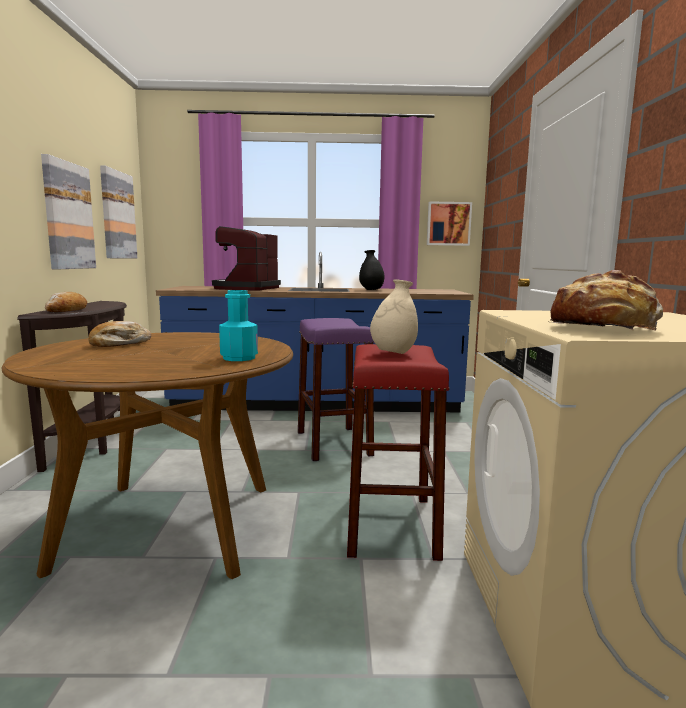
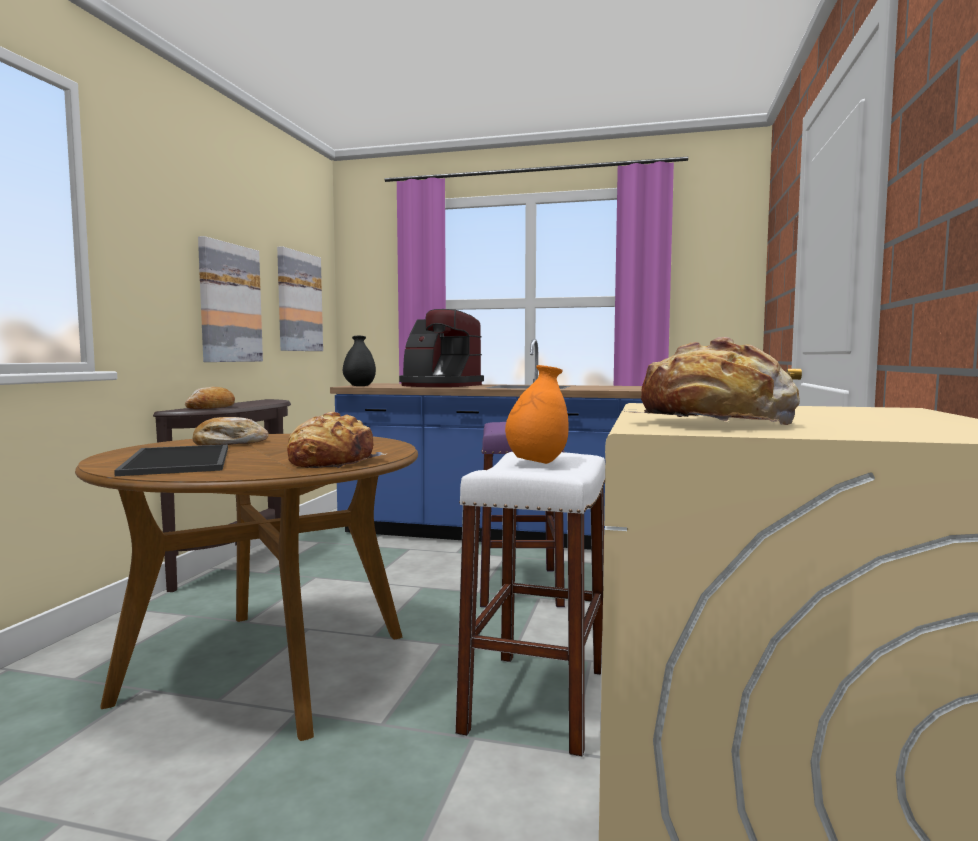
camera: 15 degrees right, 5 degrees down
(104, 362) = (181, 461): none -> tray
(239, 358) = (332, 461): turquoise bottle -> bread
(246, 288) = (439, 385): coffee machine -> coffee machine turned 90 degrees counterclockwise
(371, 290) = (597, 387): black vase -> black vase (359, 386)
(391, 525) = (537, 700): red stool -> white stool
(393, 353) = (537, 463): beige vase -> orange vase
(448, 224) = (713, 298): picture -> none

